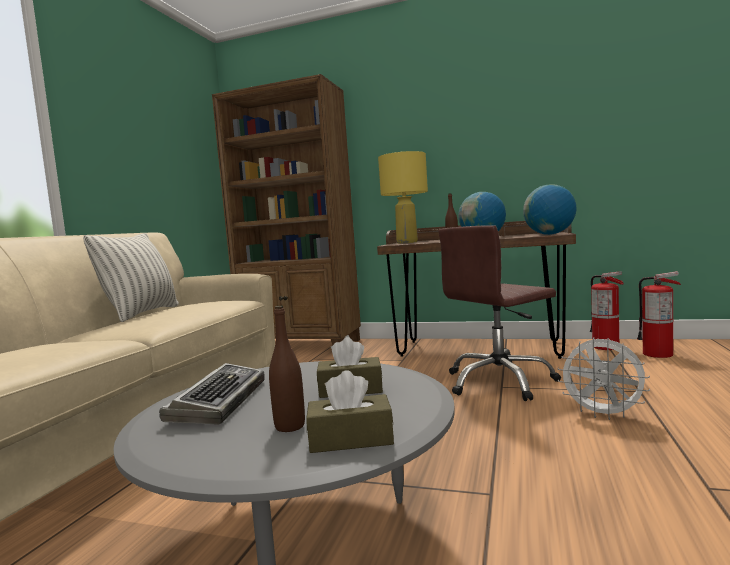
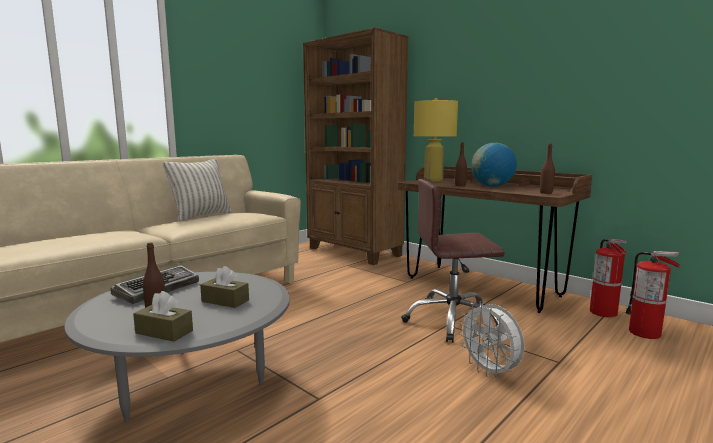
camera: 25 degrees right, 5 degrees up
(550, 234) = (546, 193): globe -> brown bottle

